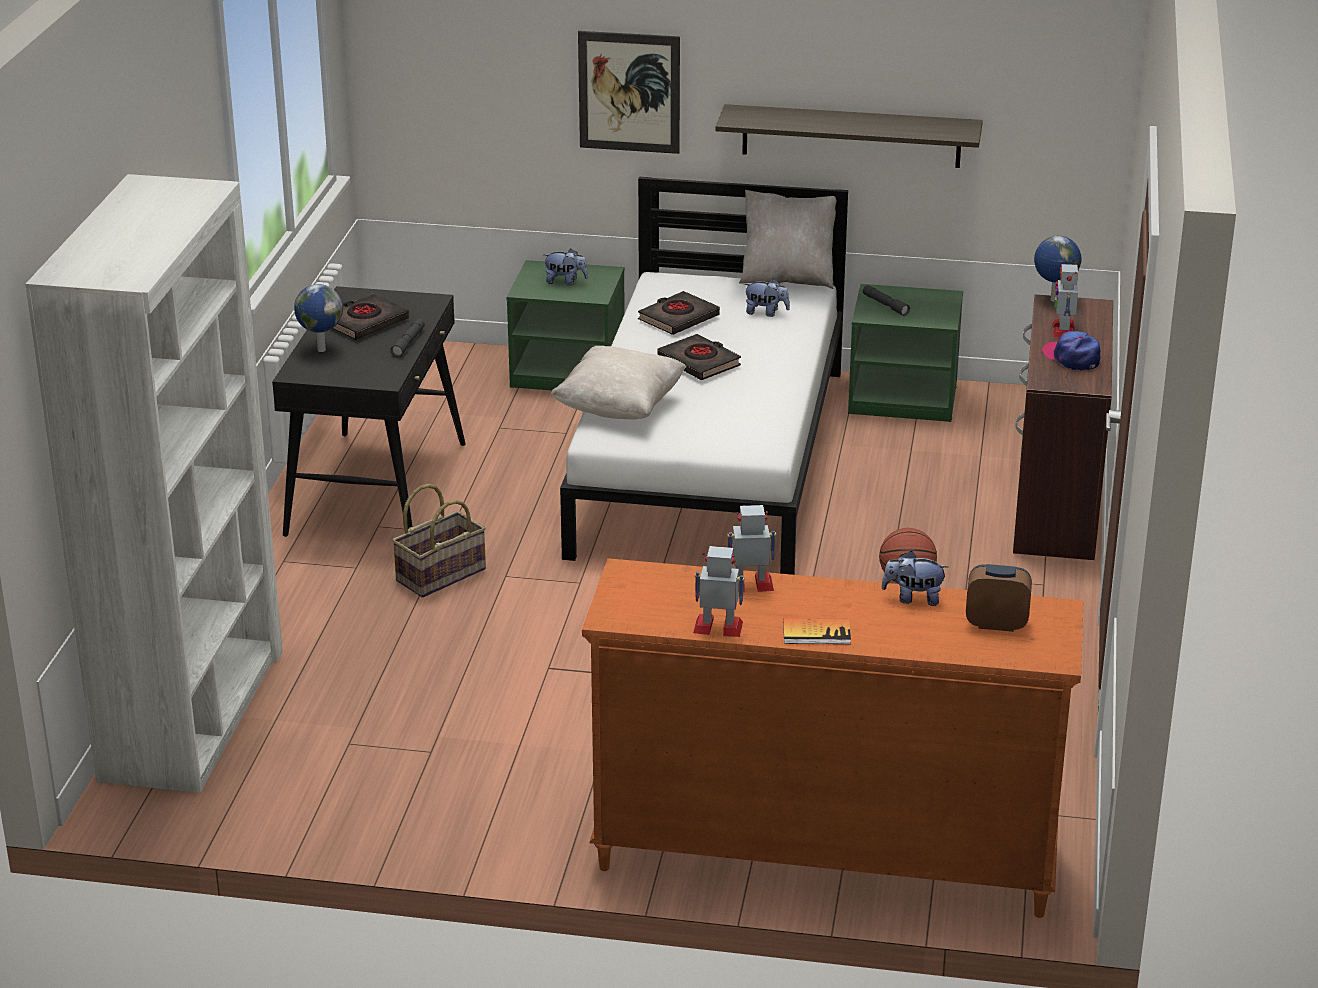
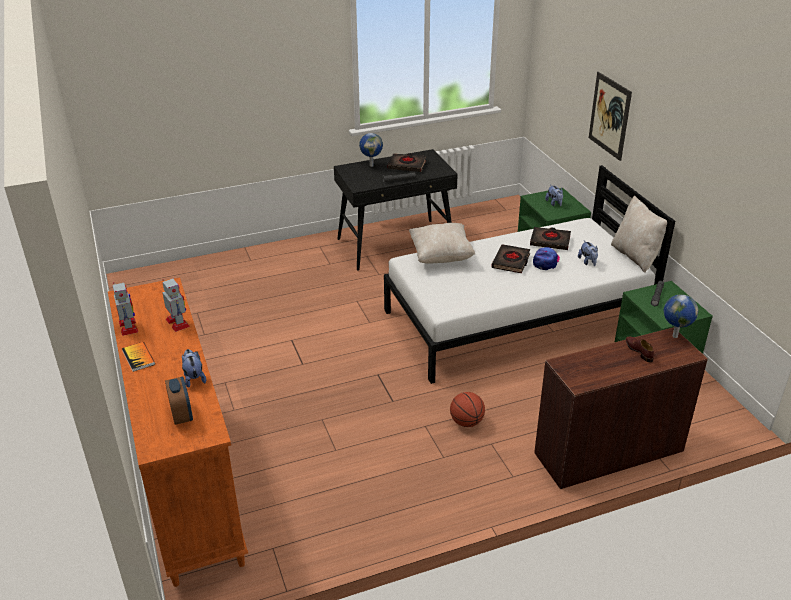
camera: 60 degrees right, 5 degrees up
(193, 713) = (194, 270): white bookcase -> none
(440, 574) = (342, 285): basket -> none
(851, 136) = (686, 189): shelf -> none
(1063, 330) = (639, 351): toy robot -> brown shoe
(1071, 357) = (606, 365): cap -> cap (546, 261)

